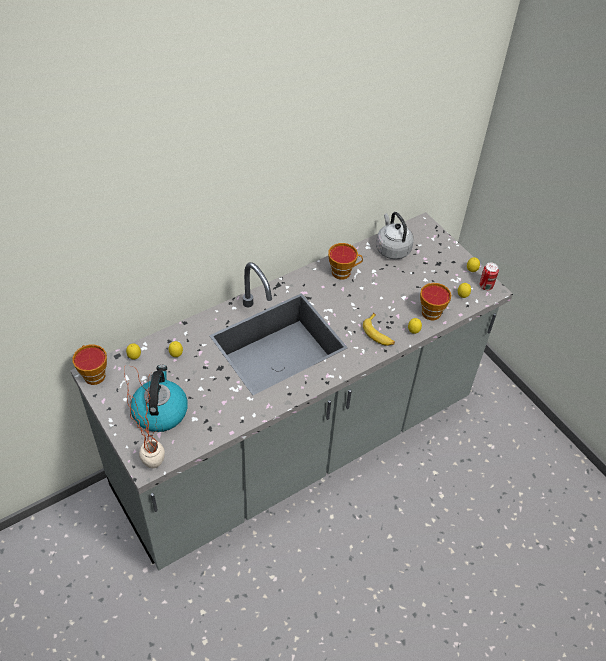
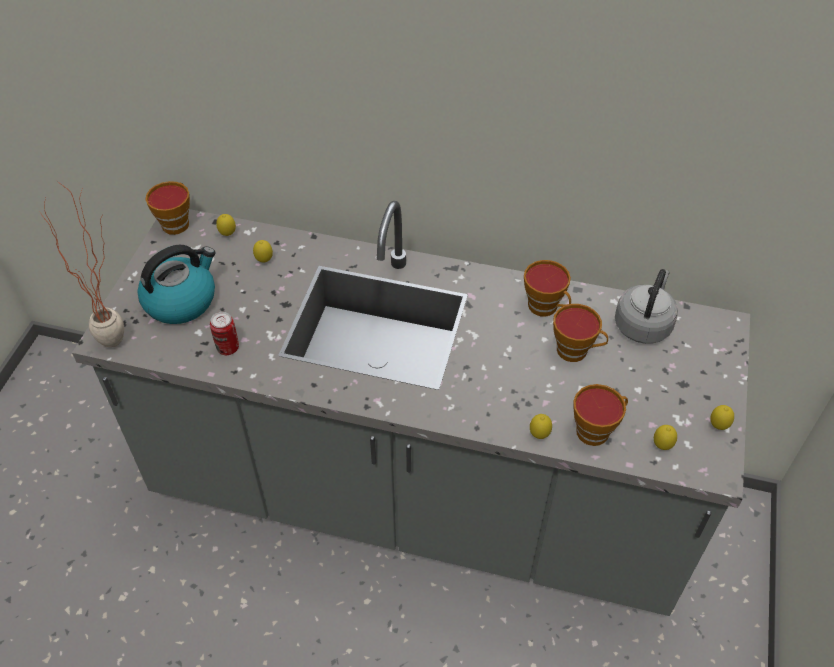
camera: 50 degrees right, 0 degrees up
(378, 334) = (494, 404): banana -> none
(381, 282) = (576, 351): none -> cup
(486, 286) = (714, 459): can -> can (228, 348)

